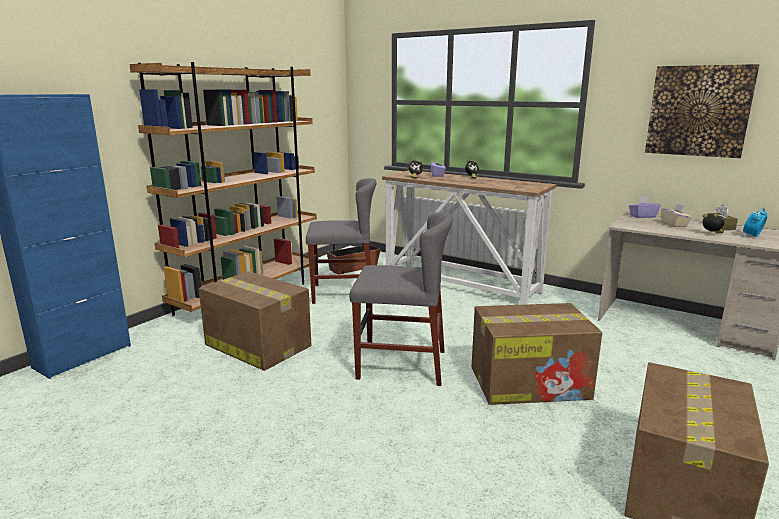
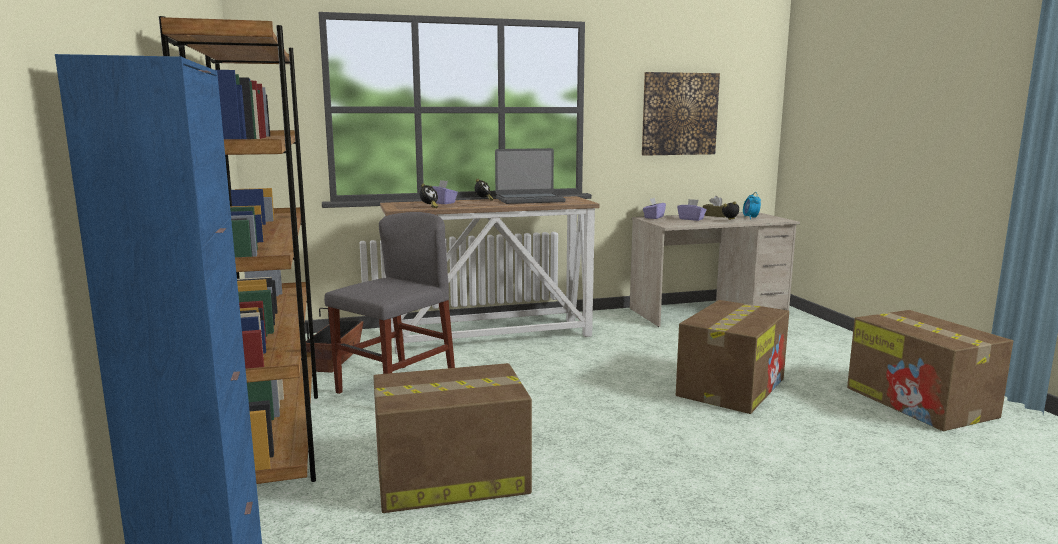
camera: 50 degrees left, 5 degrees down
(401, 364) = (627, 420): grey chair -> none
(501, 182) = (529, 200): none -> laptop
(674, 224) = (691, 219): beige tissue box -> purple tissue box

